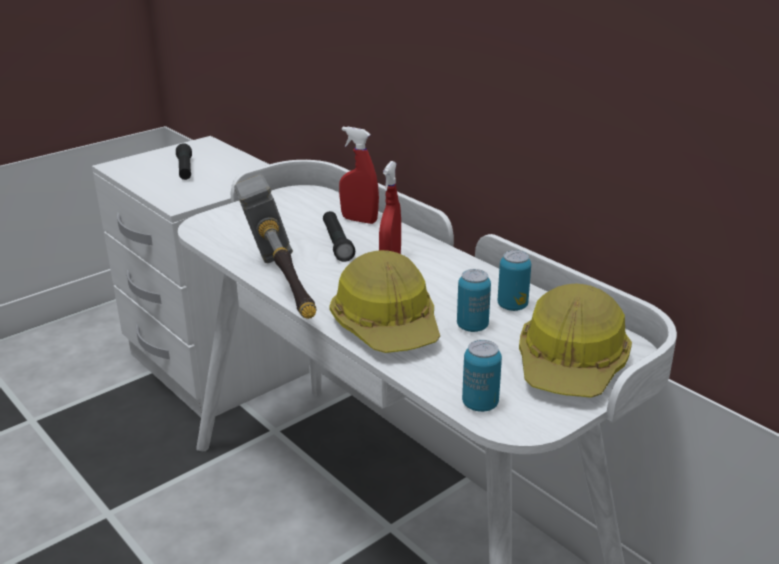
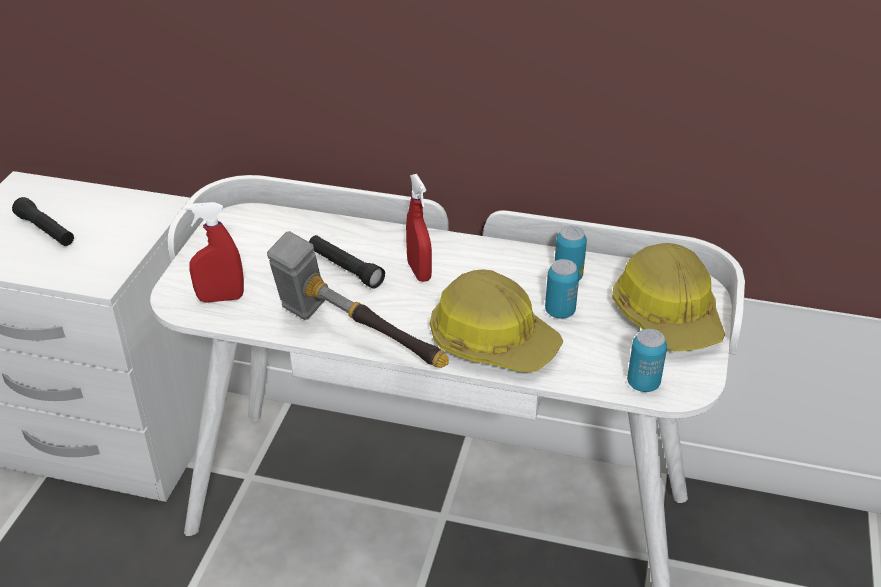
camera: 35 degrees left, 10 degrees up
(359, 220) = (334, 232): red spray bottle -> red spray bottle (221, 298)

